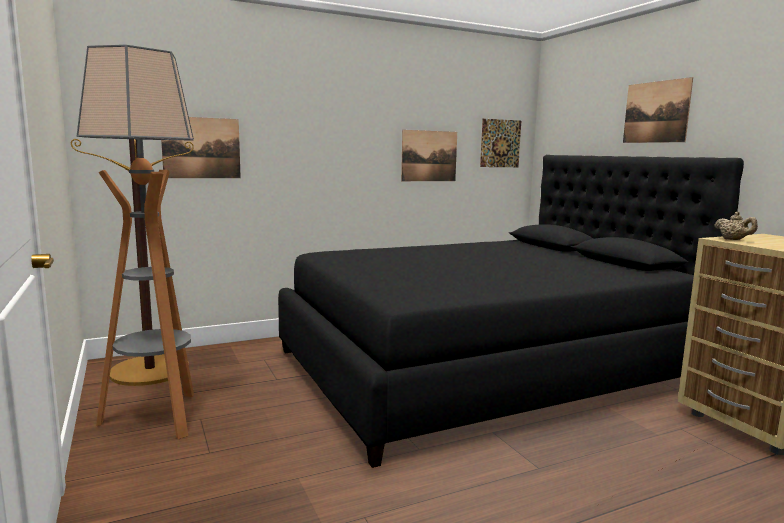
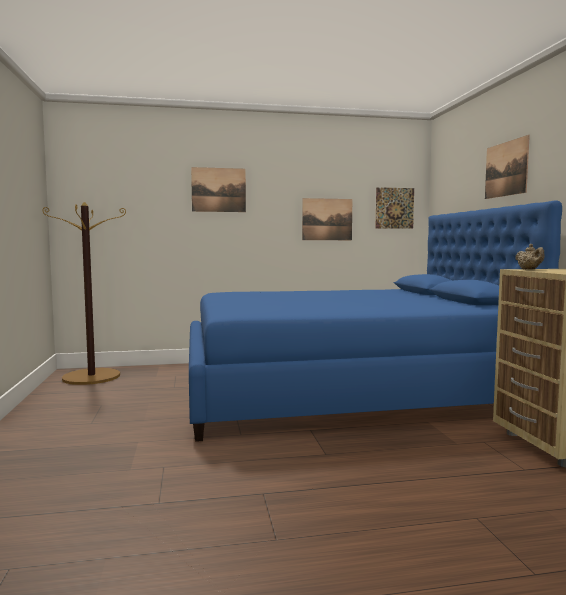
camera: 15 degrees right, 5 degrees down
(158, 417) = (75, 402): floor lamp -> none
(201, 148) = (140, 215): picture -> picture (218, 190)
(484, 368) = (345, 391): black bed -> blue bed

